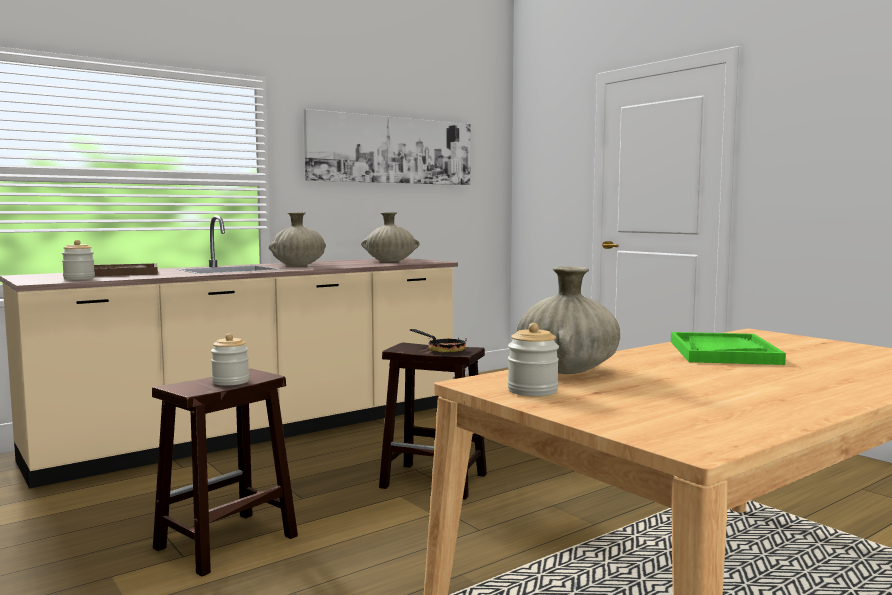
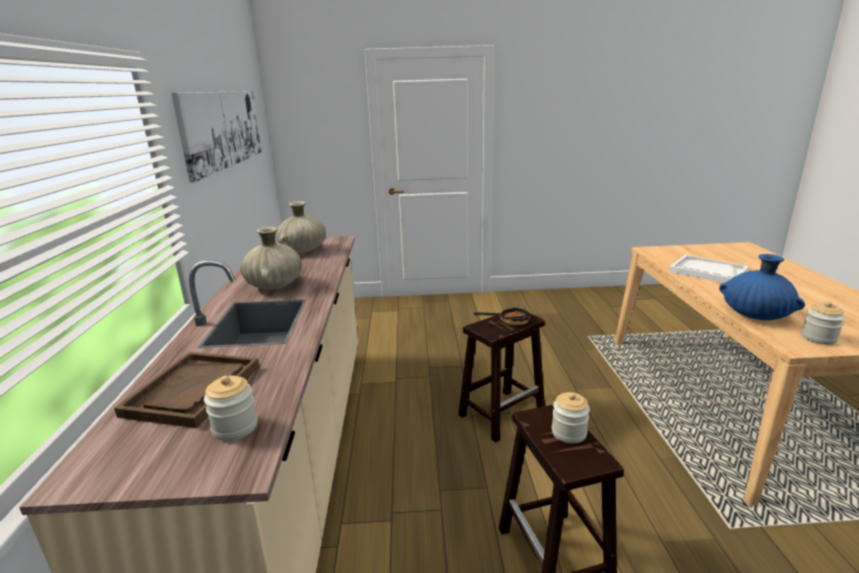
camera: 55 degrees left, 15 degrees up
(567, 370) = (755, 315): beige vase -> blue vase
(722, 352) = (707, 271): green tray -> white tray

